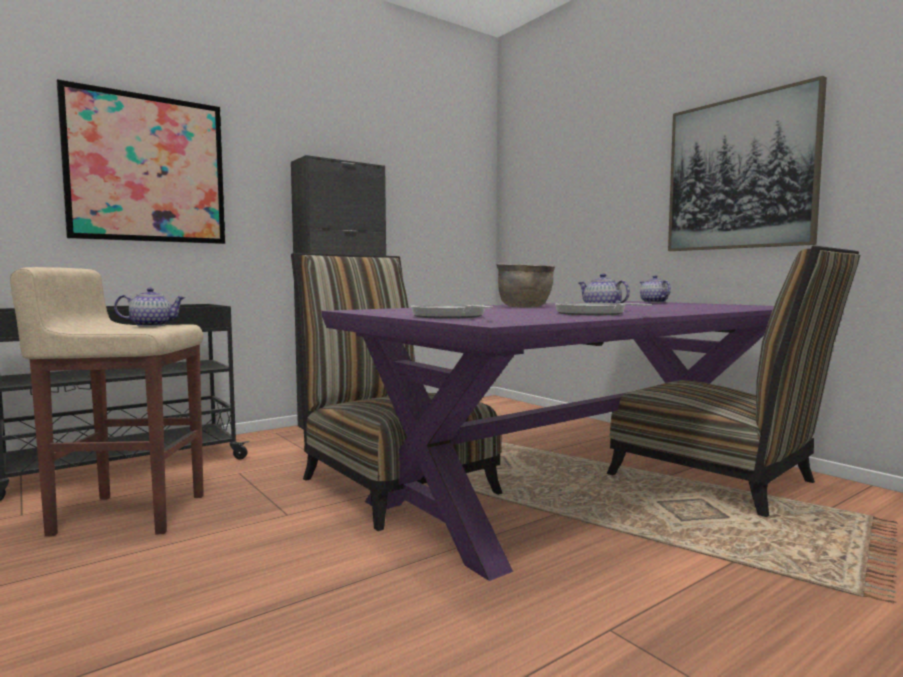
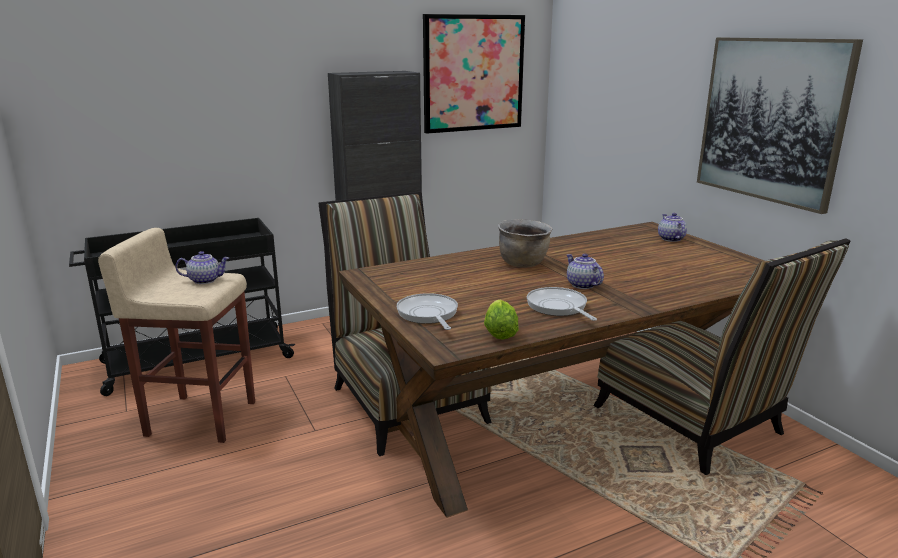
camera: 10 degrees right, 15 degrees up
(147, 169) = (196, 99): picture -> picture (473, 73)
(547, 319) = (499, 332): none -> lettuce
(579, 485) = (562, 418): purple dining table -> brown dining table

